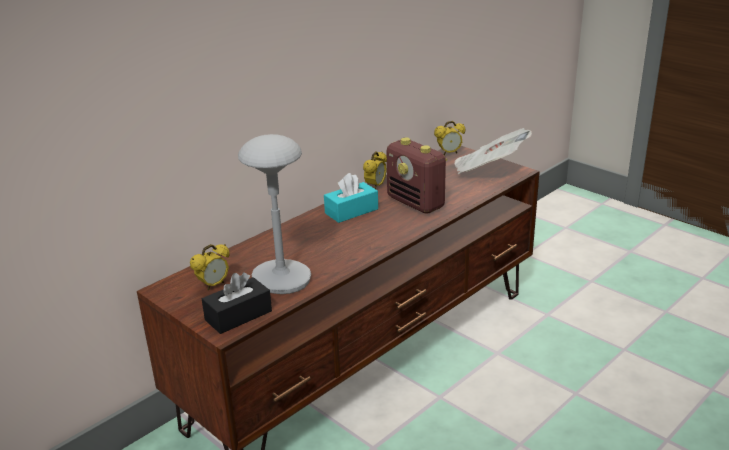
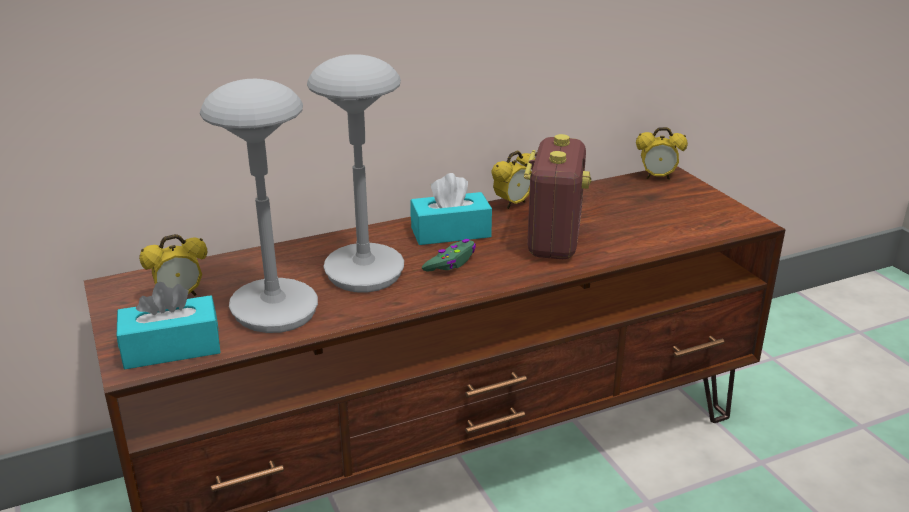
camera: 20 degrees right, 0 degrees up
(238, 315) = (172, 348): black tissue box -> turquoise tissue box
(317, 245) = (363, 271): none -> grey table lamp
(366, 229) = (451, 263): none -> green game controller
(416, 203) = (553, 240): radio -> radio turned 150 degrees counterclockwise
(488, 170) = (702, 212): newspaper -> none

